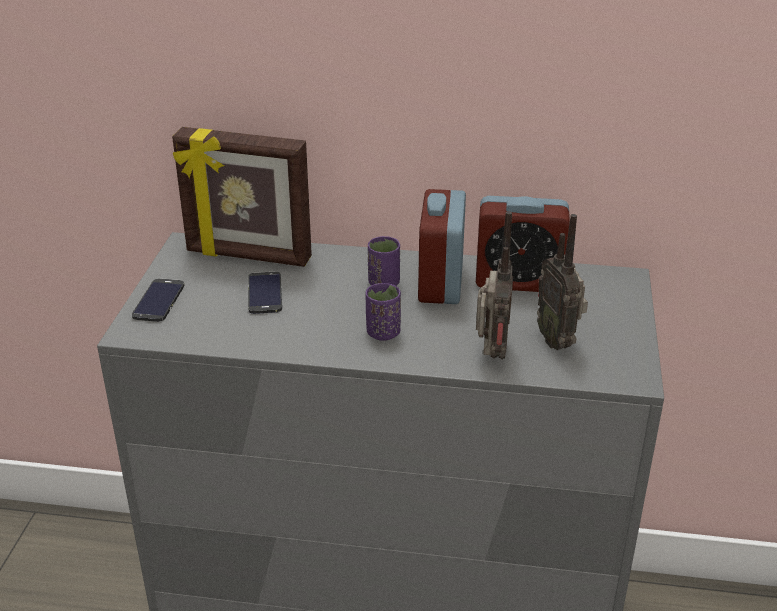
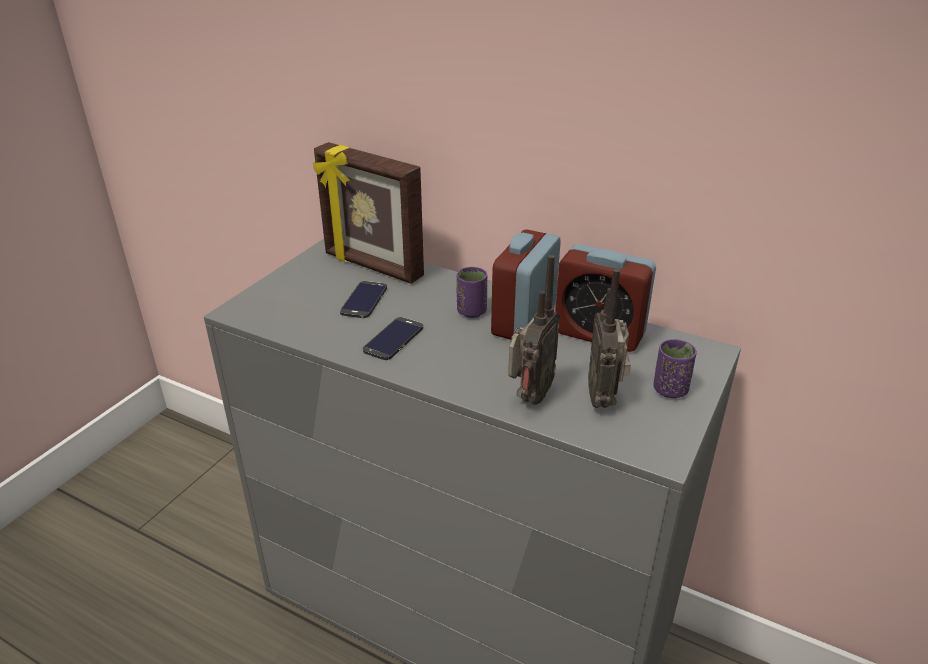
camera: 20 degrees right, 0 degrees up
(159, 300) = (276, 289): phone -> phone (393, 339)
(383, 333) = (441, 356): purple cup -> purple cup (670, 390)

